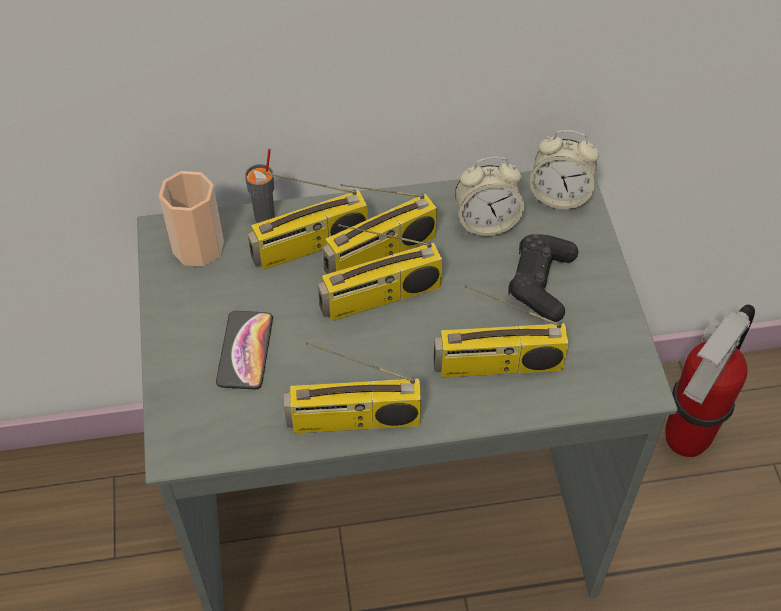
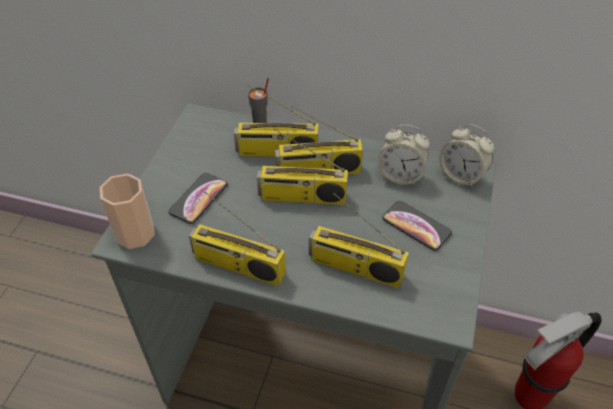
camera: 25 degrees right, 5 degrees down
(198, 247) = (210, 131): cup -> cup (135, 233)
(541, 283) = (416, 226): black game controller -> phone

